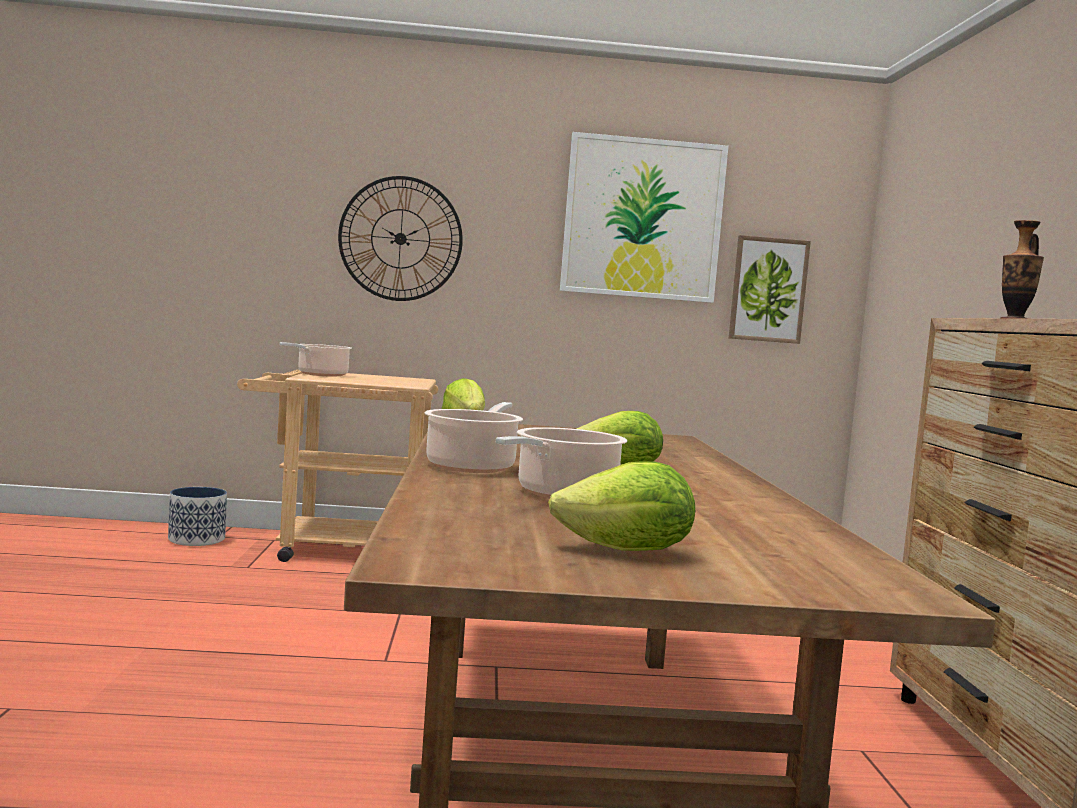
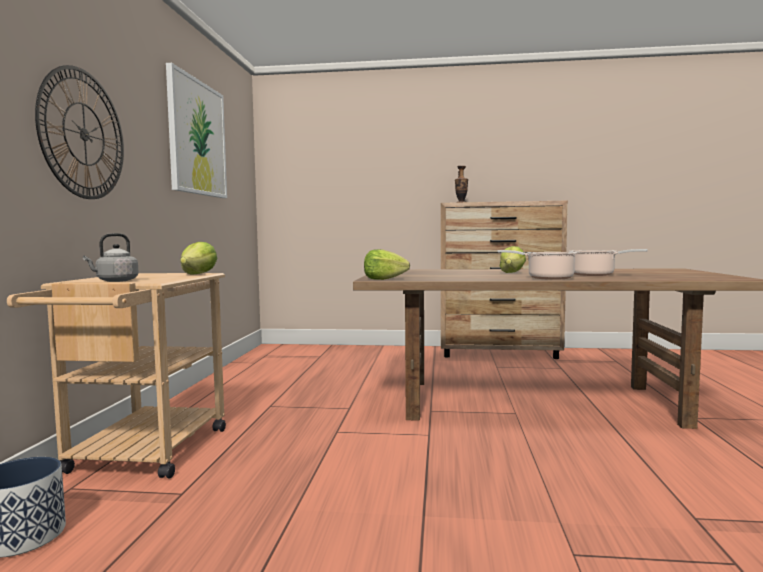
camera: 80 degrees left, 0 degrees up
(320, 375) = (115, 281): cooking pot -> grey kettle
(627, 552) = (679, 274): lettuce -> lettuce (199, 274)
(768, 290) = (236, 190): picture -> none

